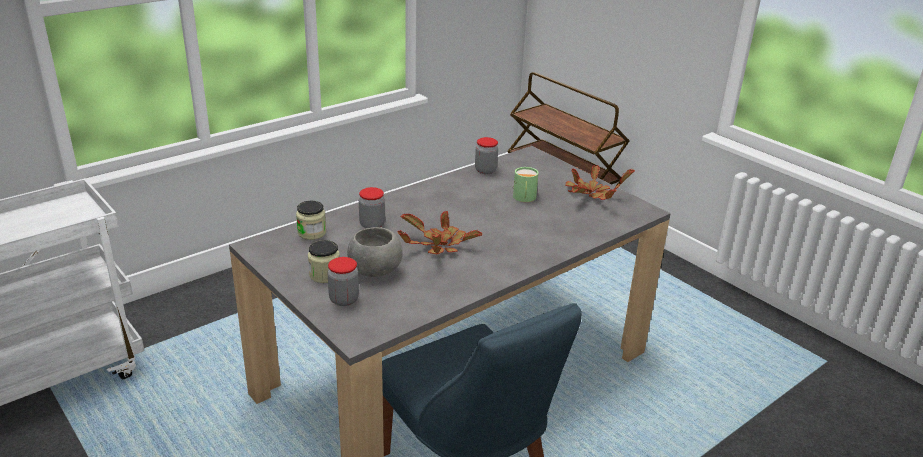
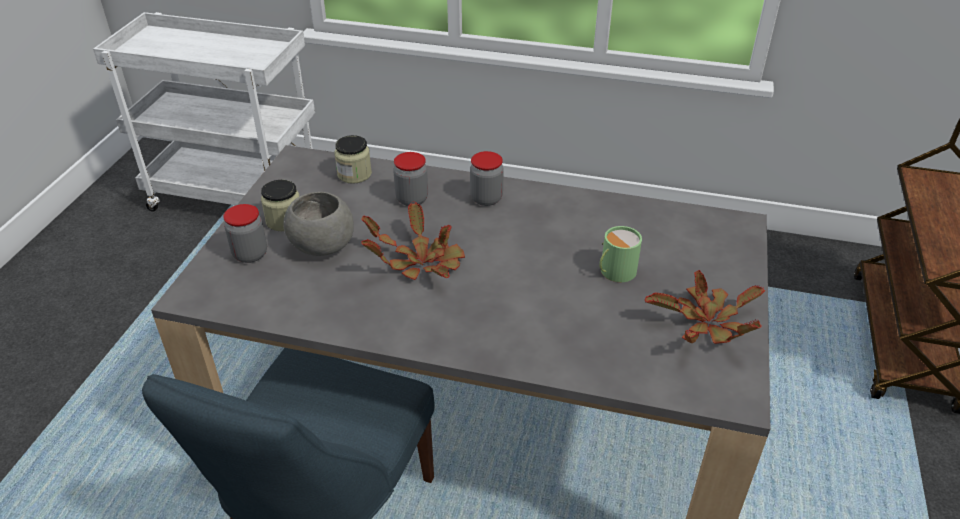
camera: 55 degrees right, 10 degrees up
(485, 170) = (640, 211): jar -> jar (486, 198)

